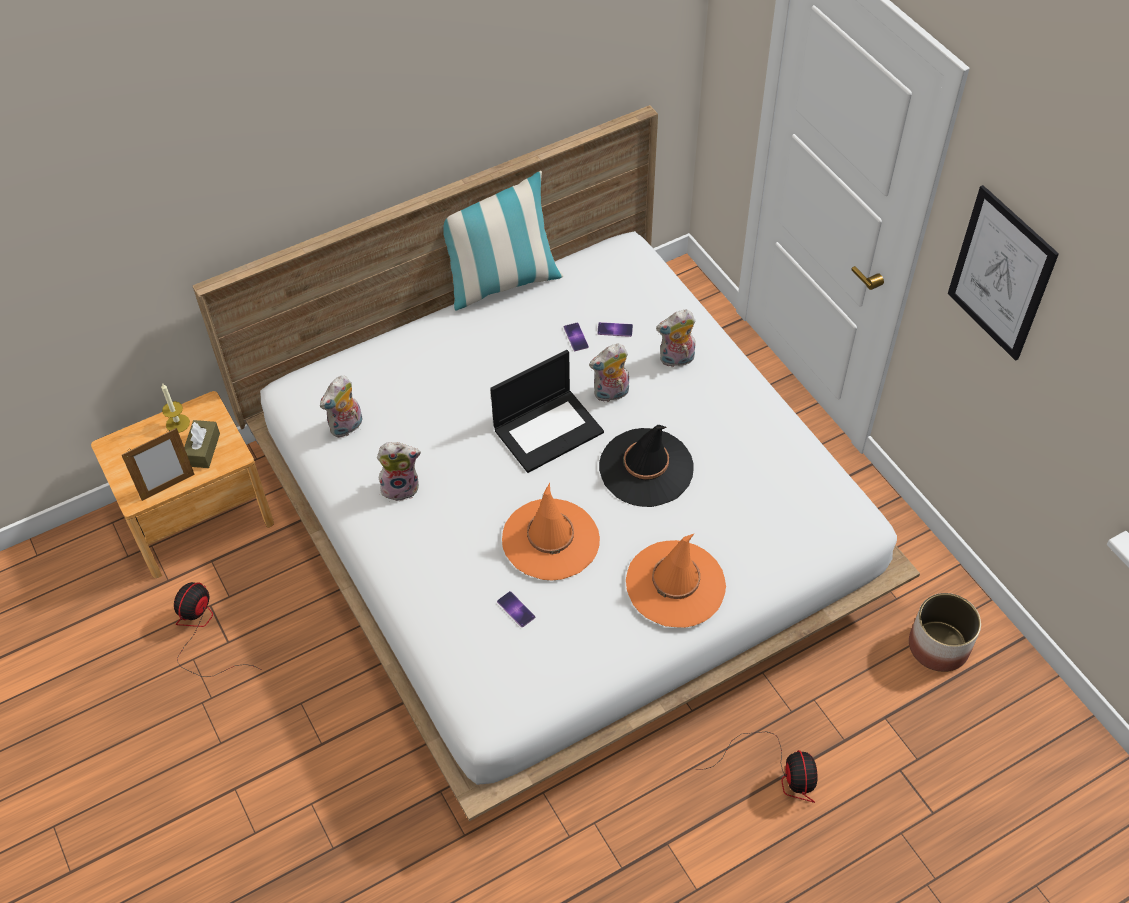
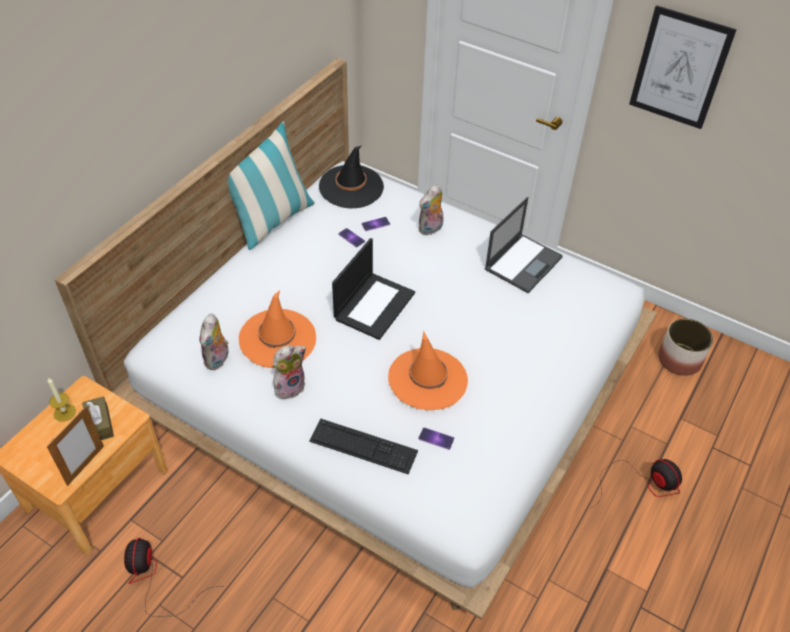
camera: 30 degrees left, 5 degrees down
(435, 584) = (363, 446): none -> keyboard
(611, 394) = (402, 266): plush toy -> none
(646, 468) = (460, 305): black hat -> black hat (351, 187)
(675, 584) = (535, 374): orange hat -> orange hat (278, 338)
(760, 445) = (523, 262): none -> laptop

